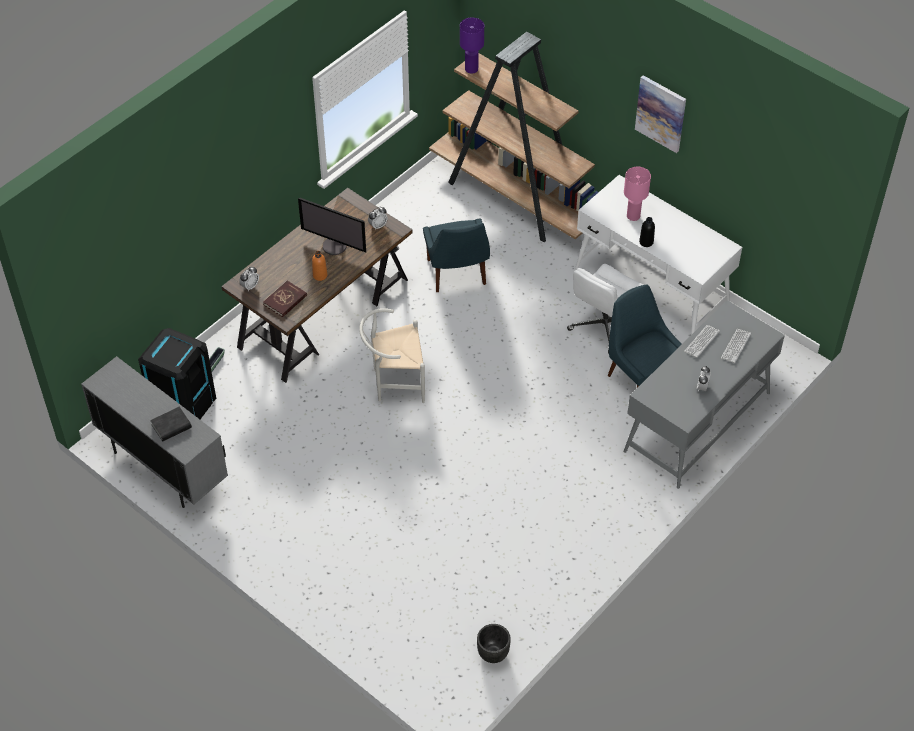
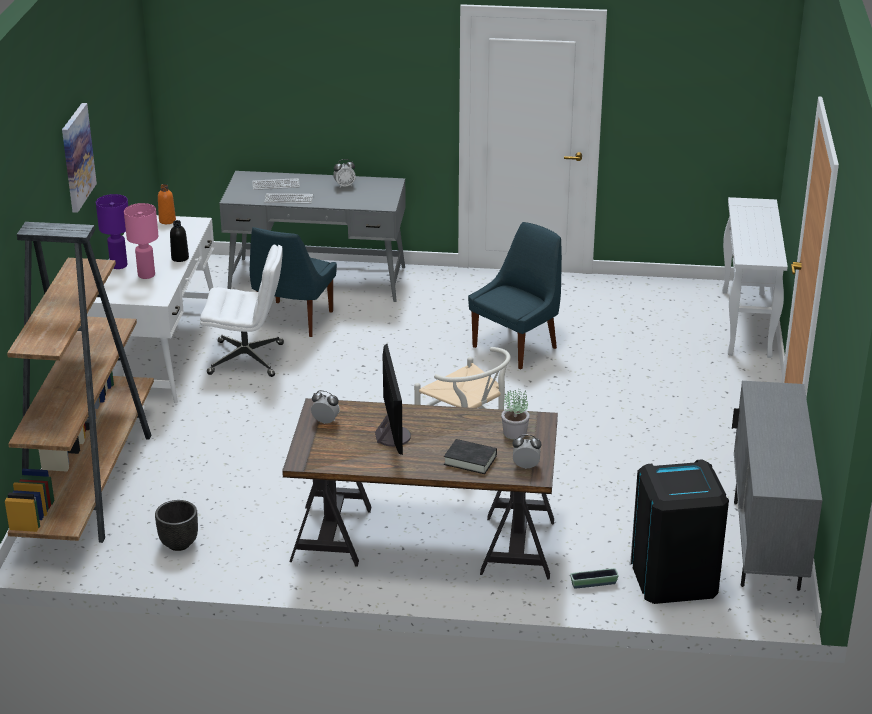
camera: 125 degrees left, 20 degrees down
(171, 426) = (777, 412): black book -> black book (470, 460)
(285, 300) = (515, 433): red book -> potted plant
(320, 275) = (450, 427): orange bottle -> orange bottle (167, 221)
(403, 661) = (746, 324): none -> white console table
(457, 274) = (261, 473): blue chair -> blue chair (517, 346)
(472, 69) = (48, 343): purple table lamp -> purple table lamp (118, 265)
(493, 654) = (679, 290): black planter -> black planter (179, 544)

